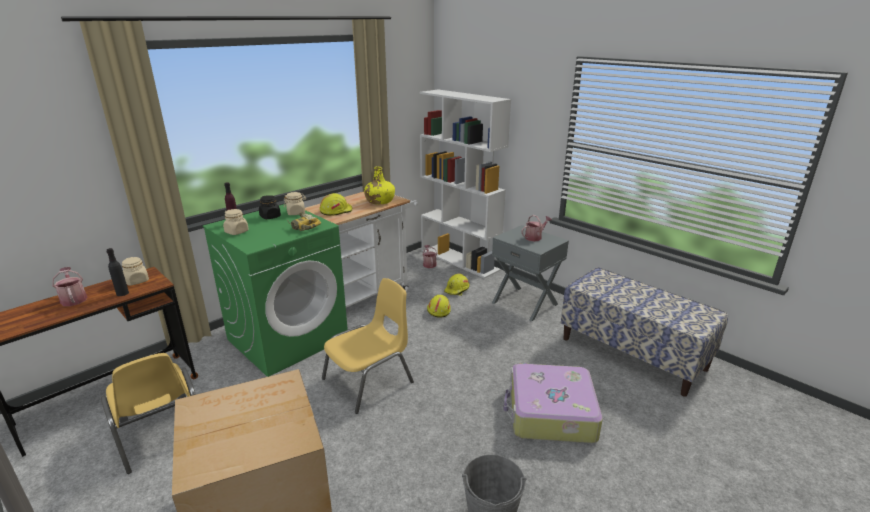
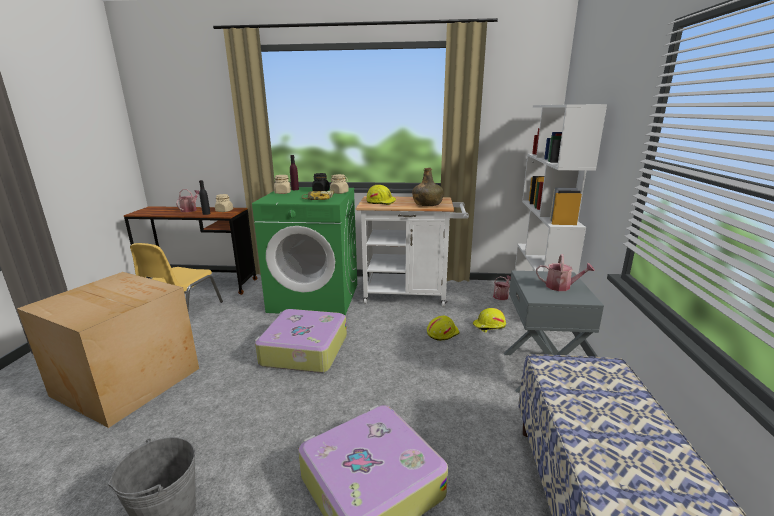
camera: 50 degrees right, 5 degrees down
(369, 381) = (303, 350): yellow chair -> suitcase
(379, 201) = (427, 204): yellow bottle -> green bottle

